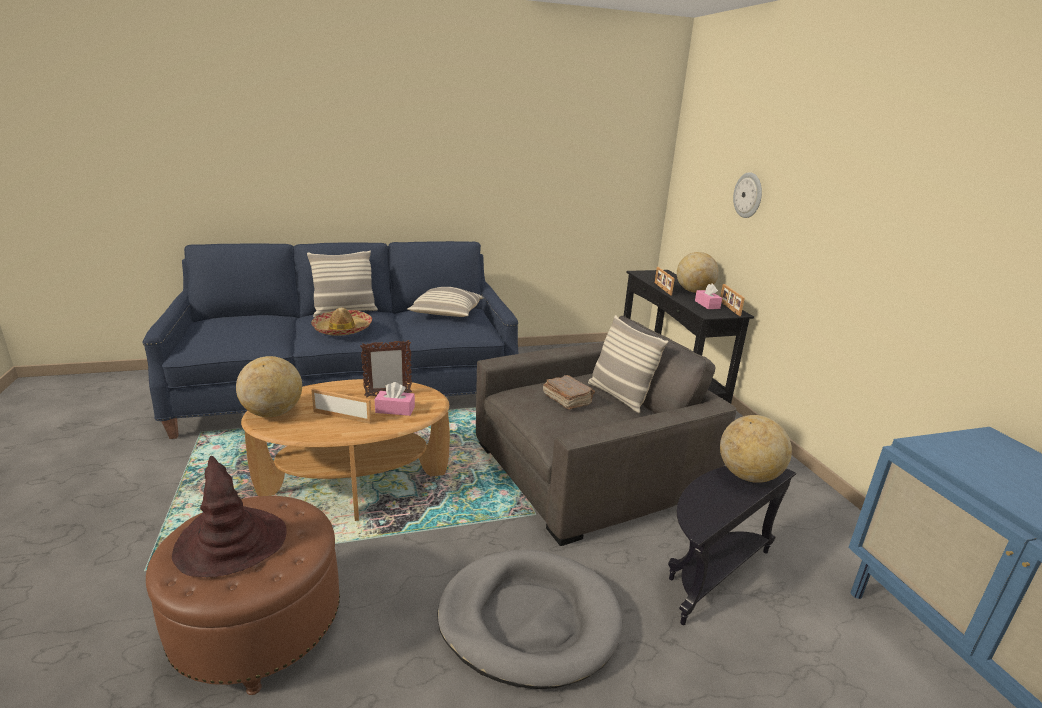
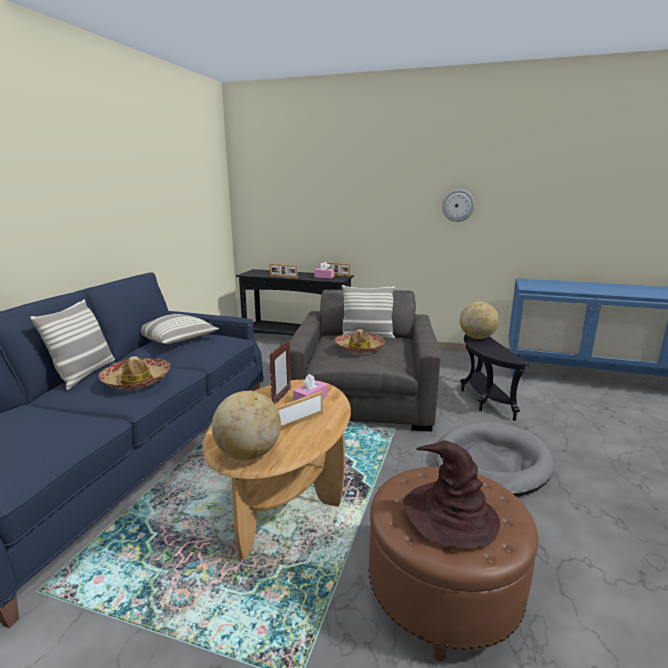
camera: 55 degrees left, 5 degrees down
(567, 399) = (359, 348): brown book -> hat
(694, 291) = (299, 274): globe -> none
(748, 195) = (322, 201): wall clock -> wall clock (458, 205)

